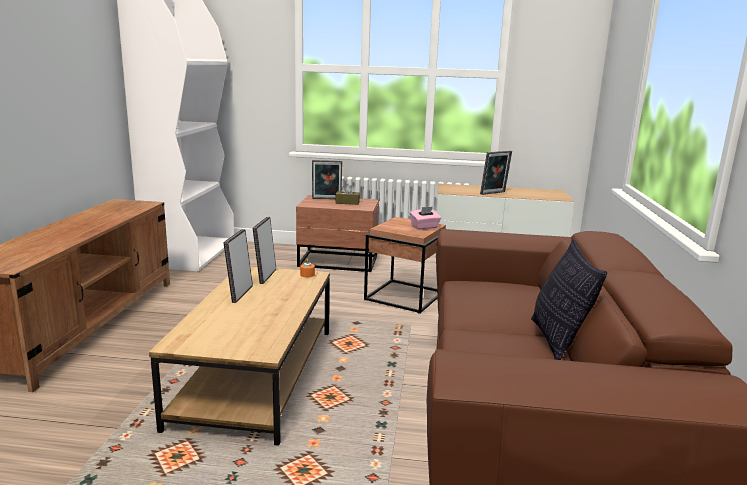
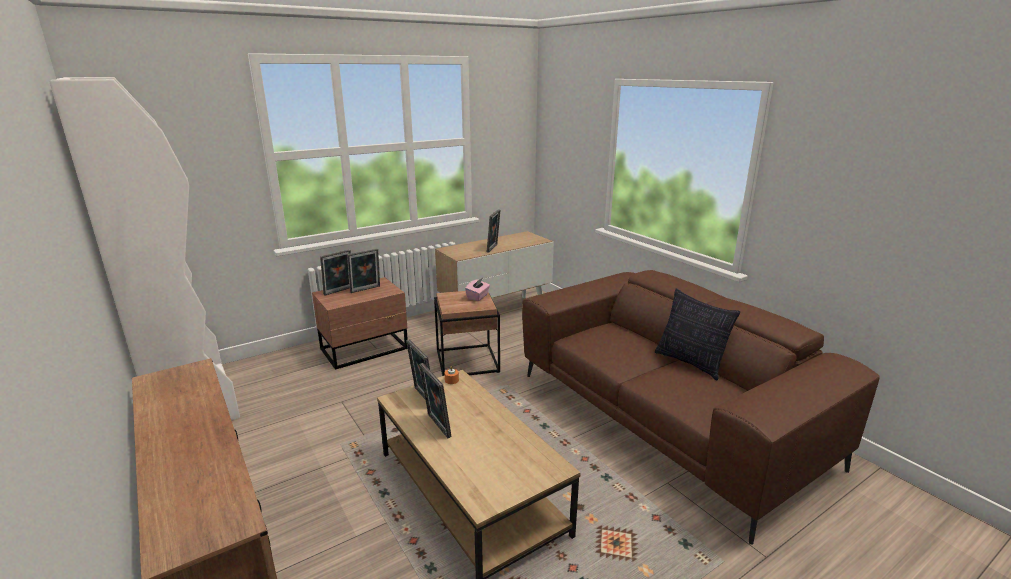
camera: 40 degrees left, 5 degrees up
(347, 202) = (366, 290): brown tissue box -> picture frame

